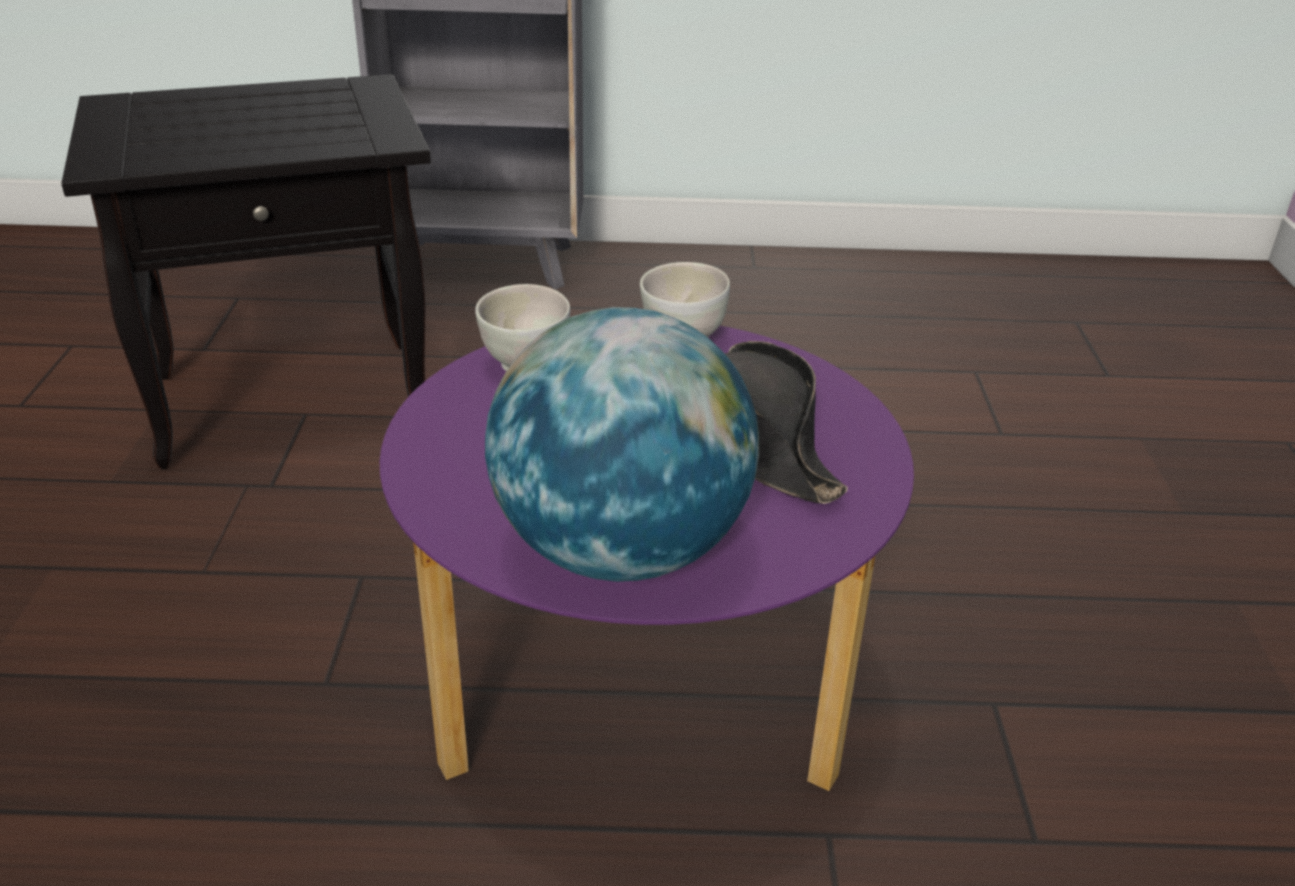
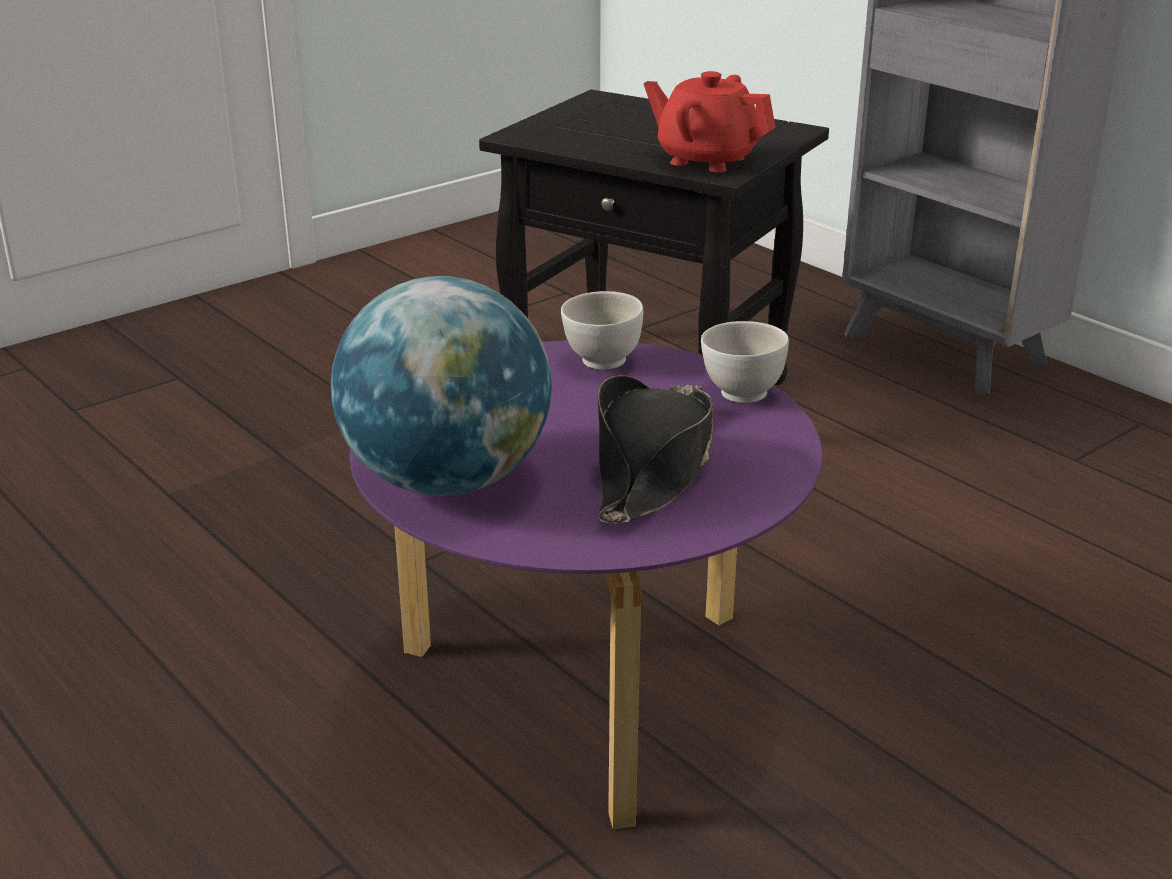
camera: 50 degrees right, 5 degrees down
(352, 133) = (706, 160): none -> red teapot

